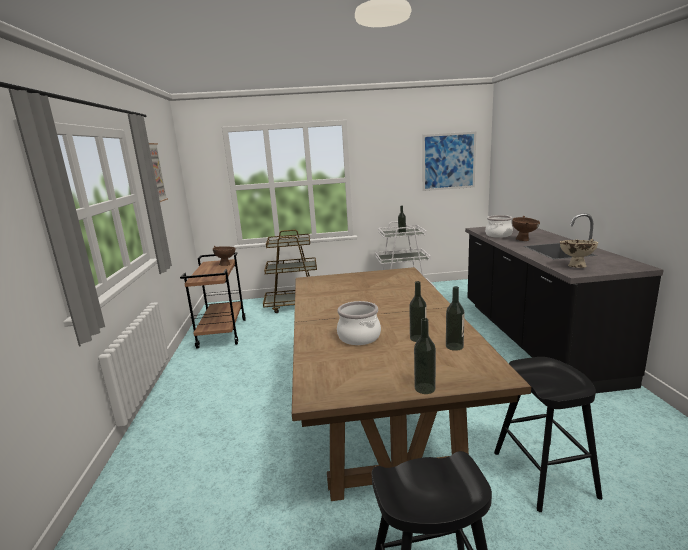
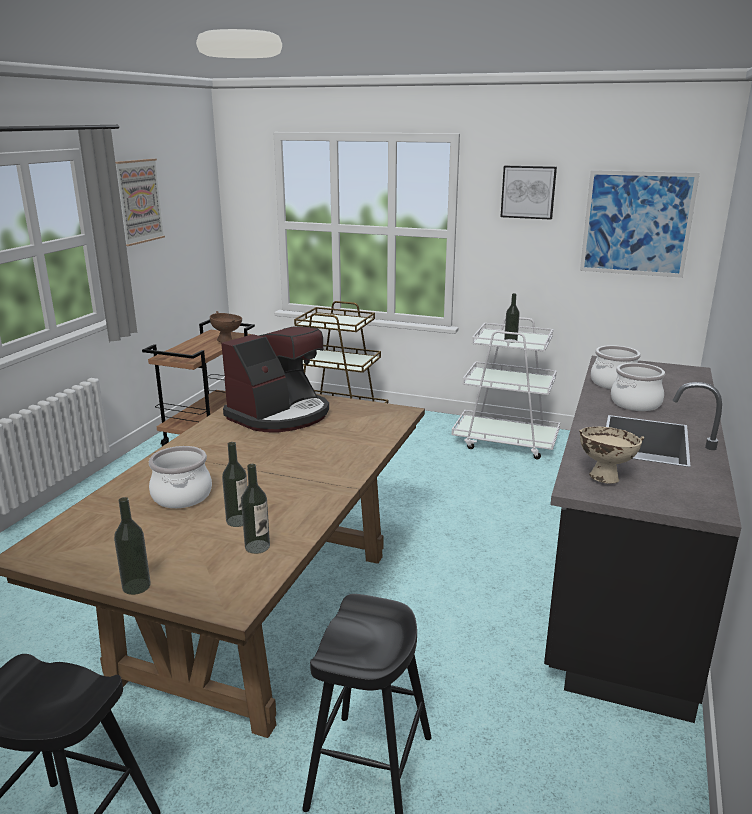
camera: 25 degrees right, 5 degrees up
(340, 286) = (280, 415): none -> coffee machine
(390, 150) = (528, 192): none -> picture
(524, 240) = (635, 403): brown bowl -> cooking pot

